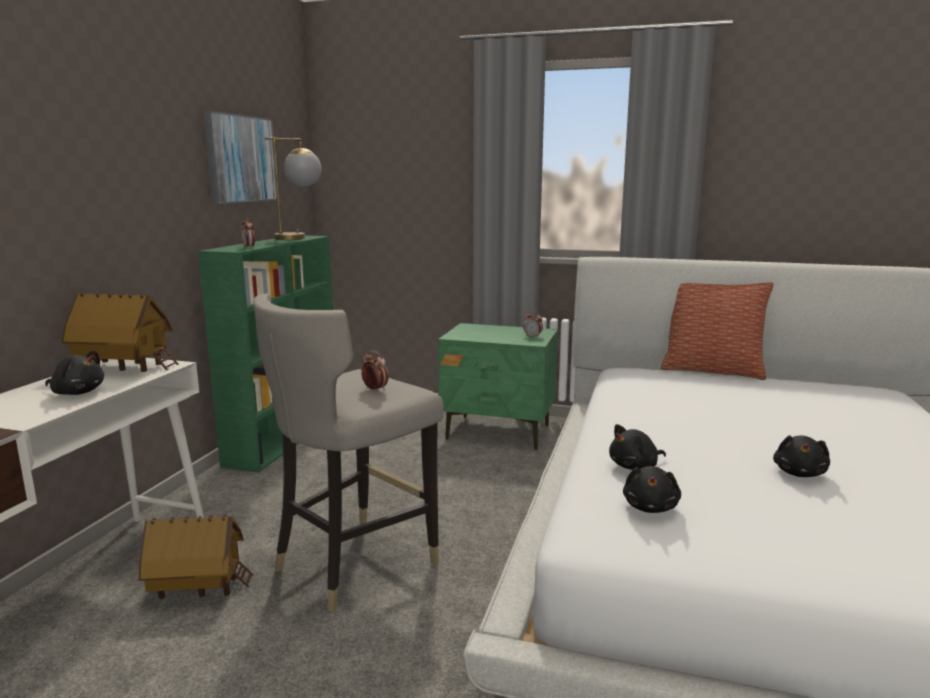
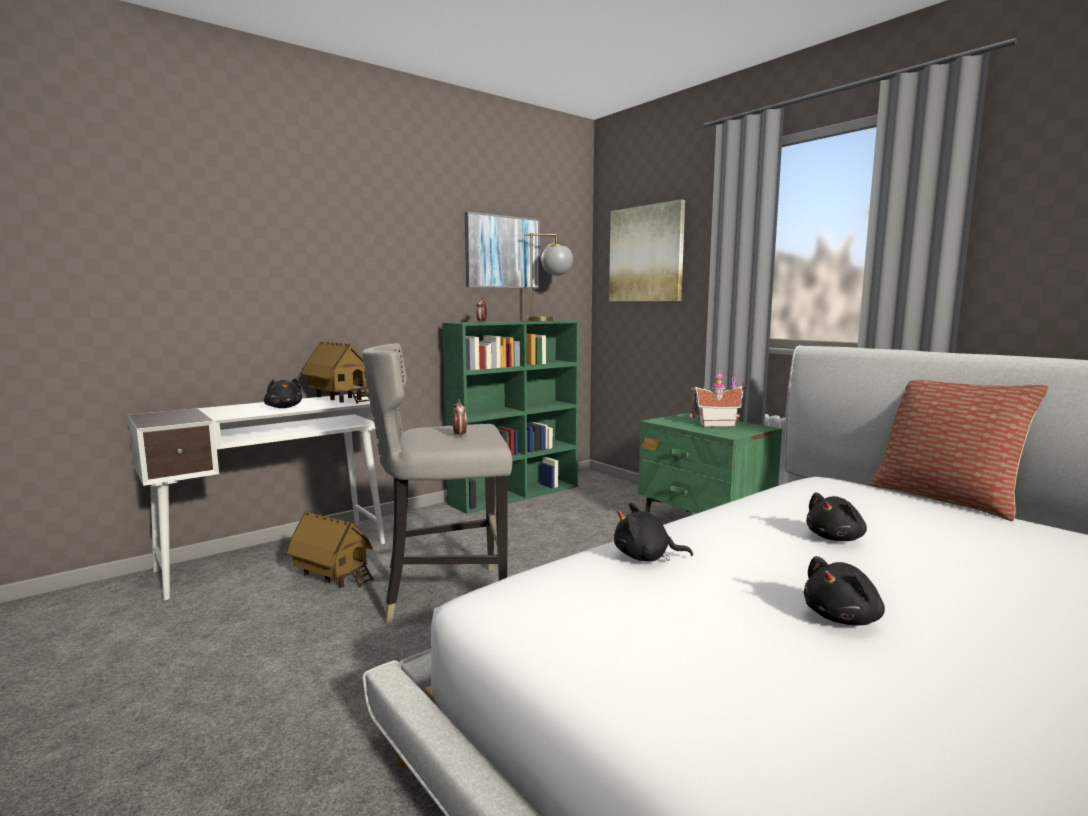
camera: 35 degrees right, 5 degrees down
(388, 162) = (646, 254): none -> picture
(505, 333) = (715, 424): none -> toy house
(533, 337) = (738, 430): alarm clock -> none
(650, 507) = (588, 593): black plush toy -> black plush toy (836, 538)

